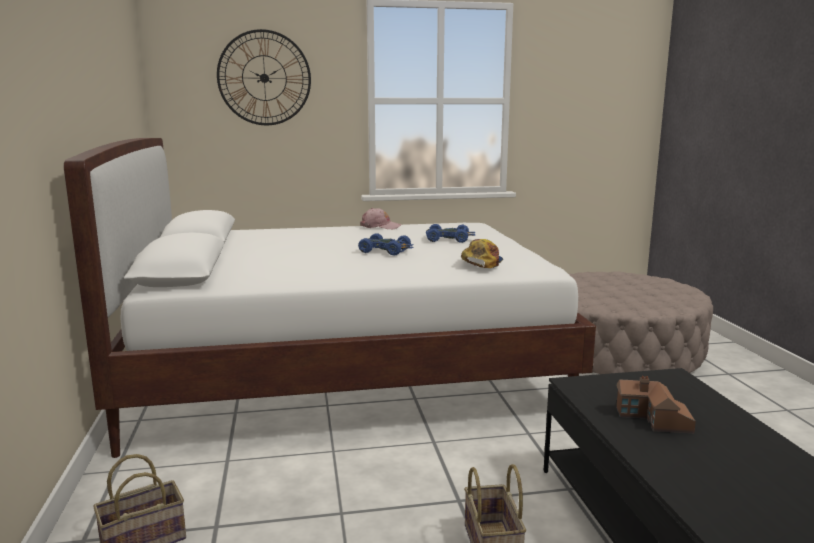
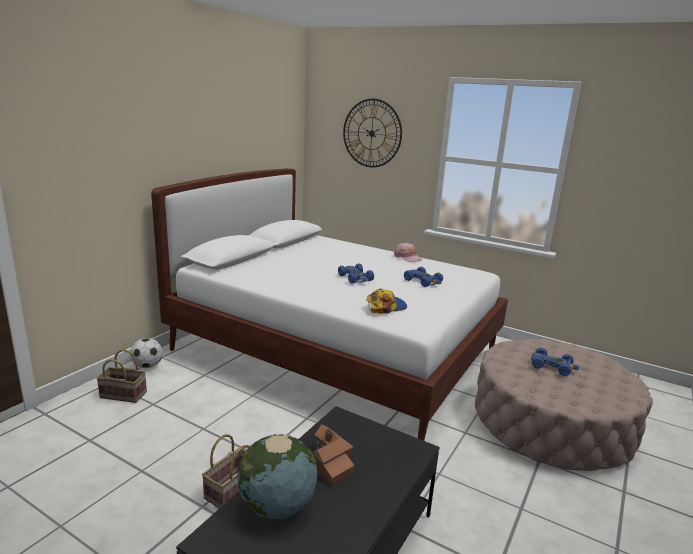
camera: 40 degrees right, 5 degrees up
(114, 490) = (148, 366): none -> football
(612, 288) = (552, 366): none -> blue toy car
(700, 472) = (277, 506): none -> globe

